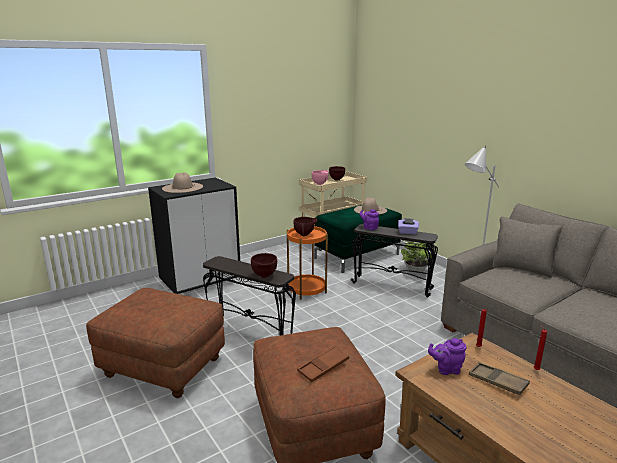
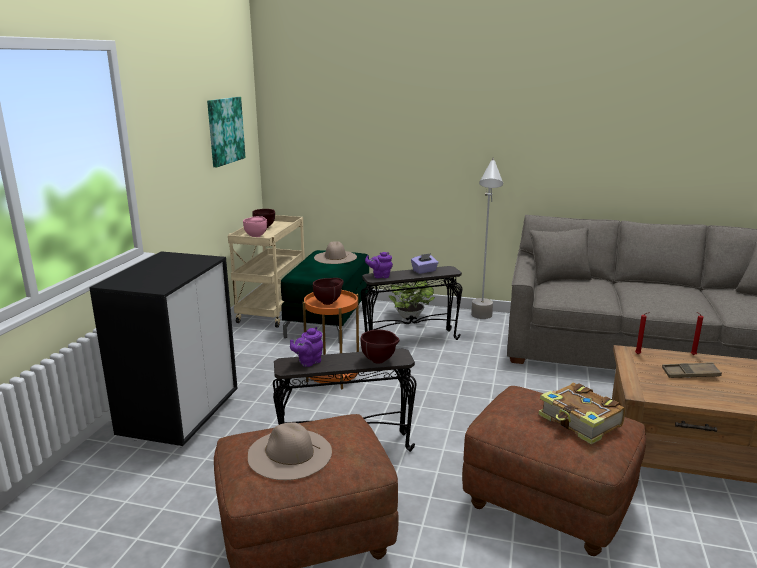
camera: 40 degrees left, 0 degrees up
(182, 187) = (151, 275): beige hat -> beige hat (289, 453)
(312, 107) = (225, 131): none -> picture
(323, 367) = (580, 422): brown tray -> book
(446, 369) = (651, 381): purple teapot -> purple teapot (308, 362)

